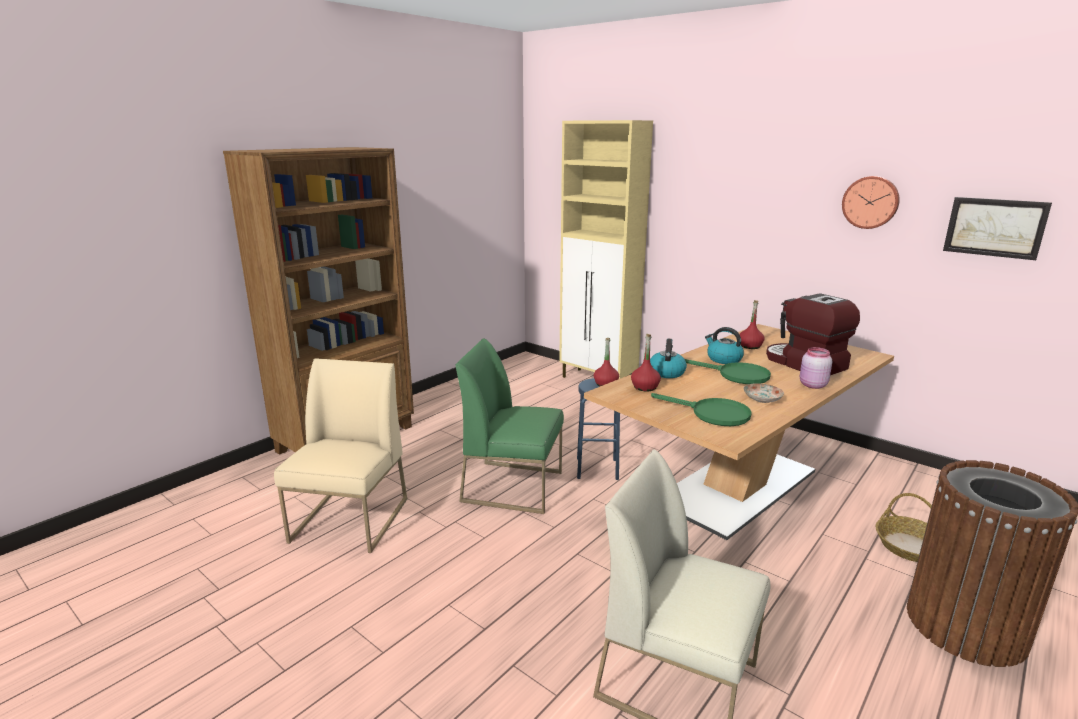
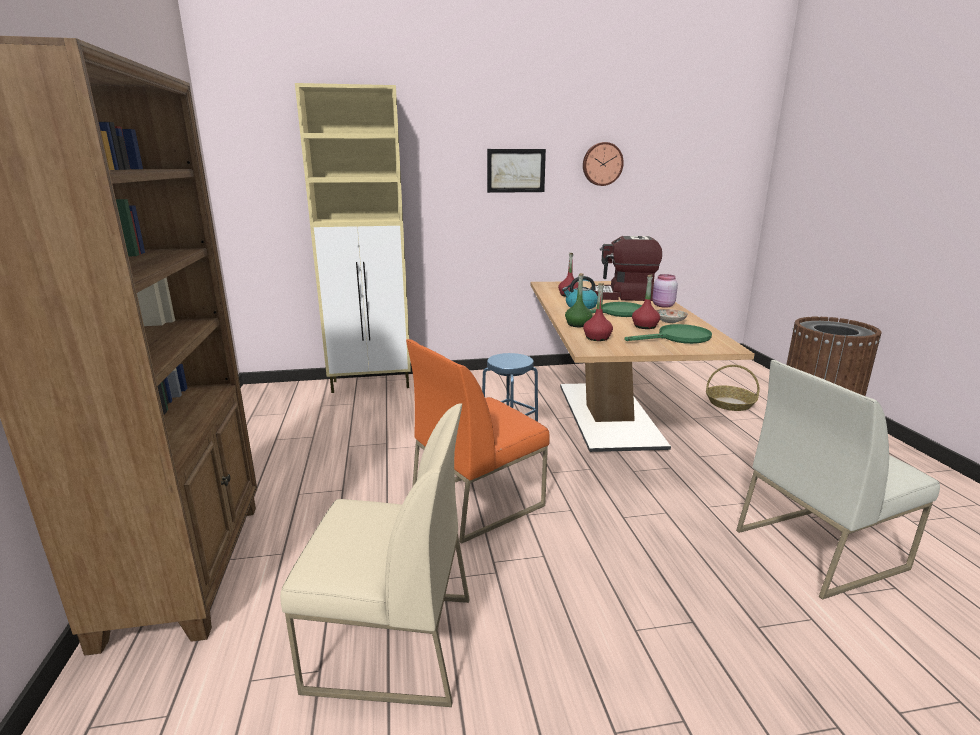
camera: 50 degrees left, 0 degrees up
(350, 520) = (390, 643): beige chair -> beige chair turned 135 degrees clockwise
(513, 486) = (477, 500): green chair -> orange chair
(605, 384) = (511, 357): red bottle -> red bottle (644, 326)
(666, 372) = (578, 324): kettle -> green bottle
(994, 227) = (680, 176): picture -> picture (516, 170)

